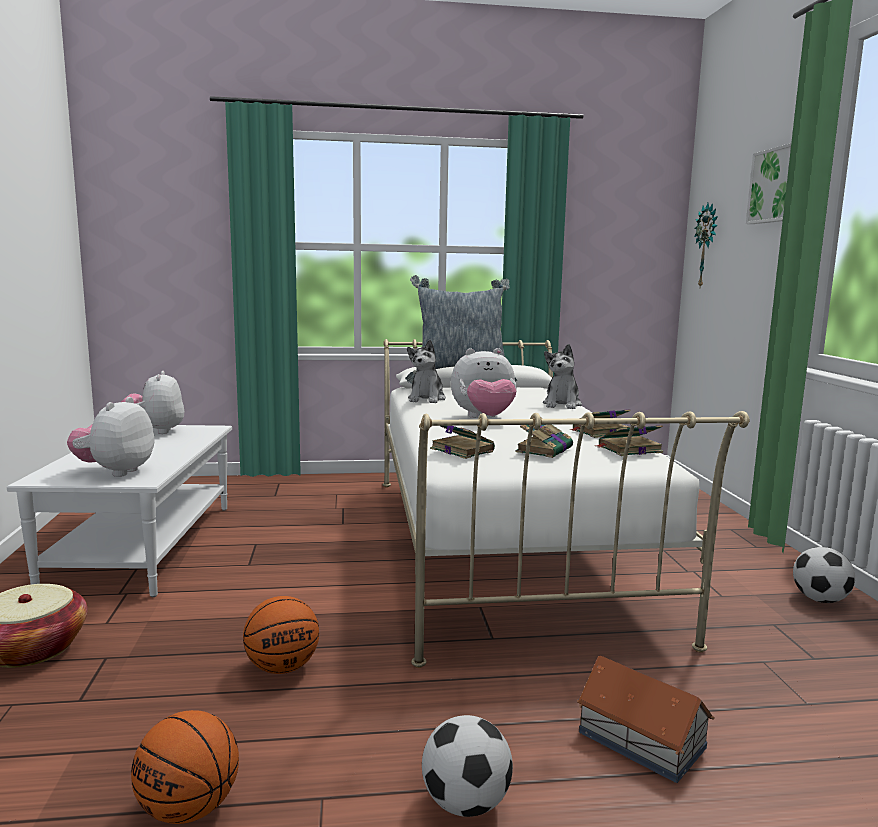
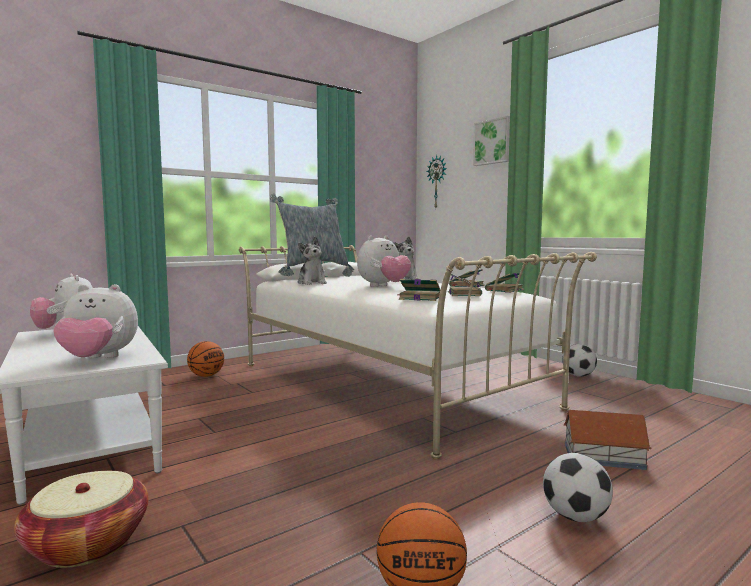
camera: 30 degrees left, 5 degrees down
(115, 472) = (98, 359): plush toy -> plush toy turned 75 degrees counterclockwise
(282, 667) = (347, 486): basketball -> basketball (206, 376)

